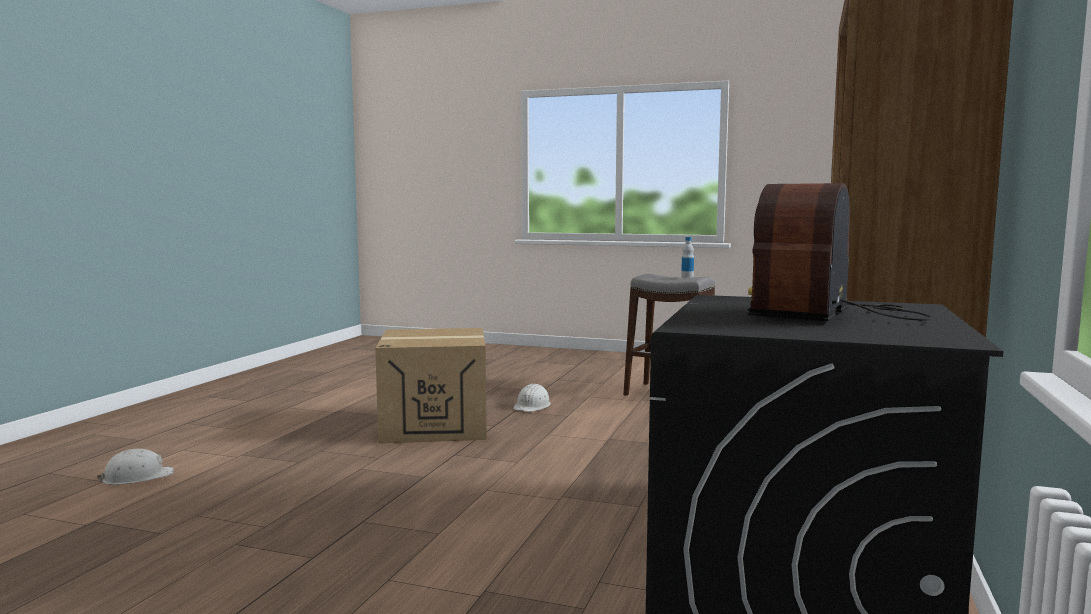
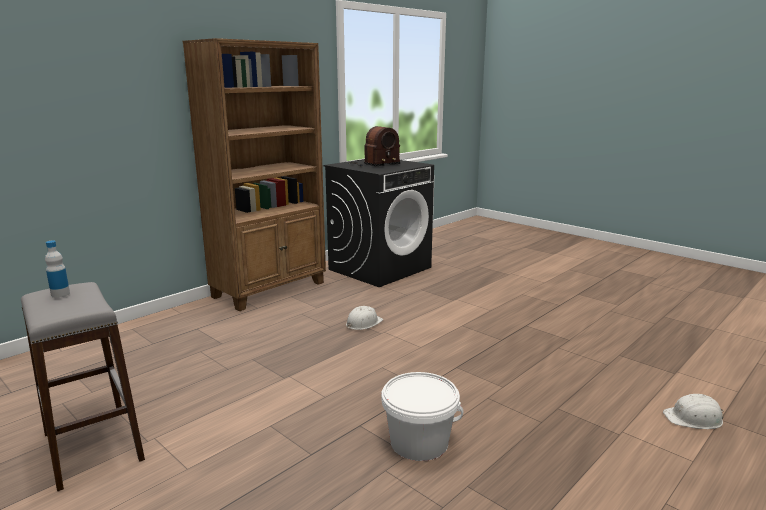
camera: 155 degrees left, 10 degrees up
(435, 425) = (419, 442): cardboard box -> white bucket
(532, 406) = (280, 461): white hard hat -> white hard hat (363, 323)

